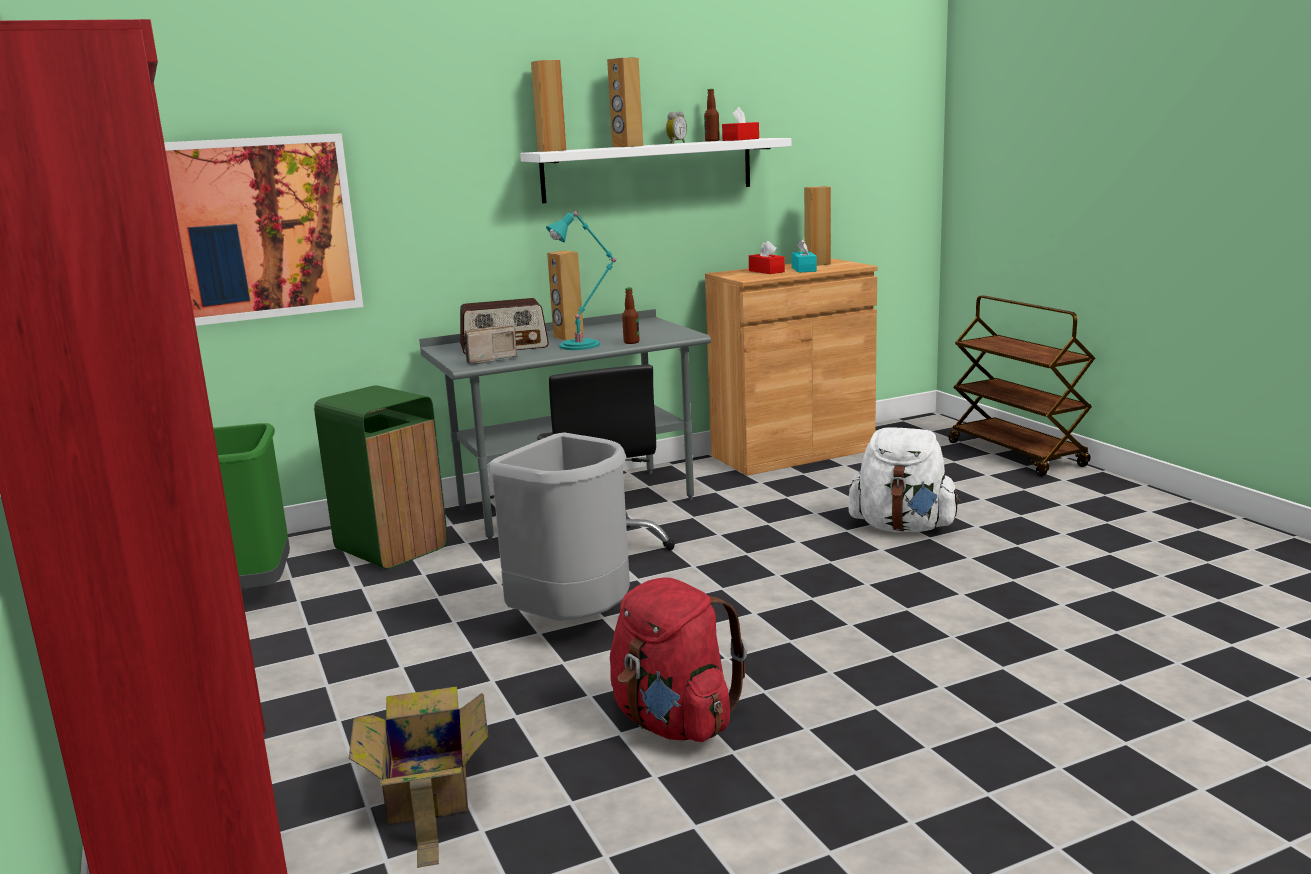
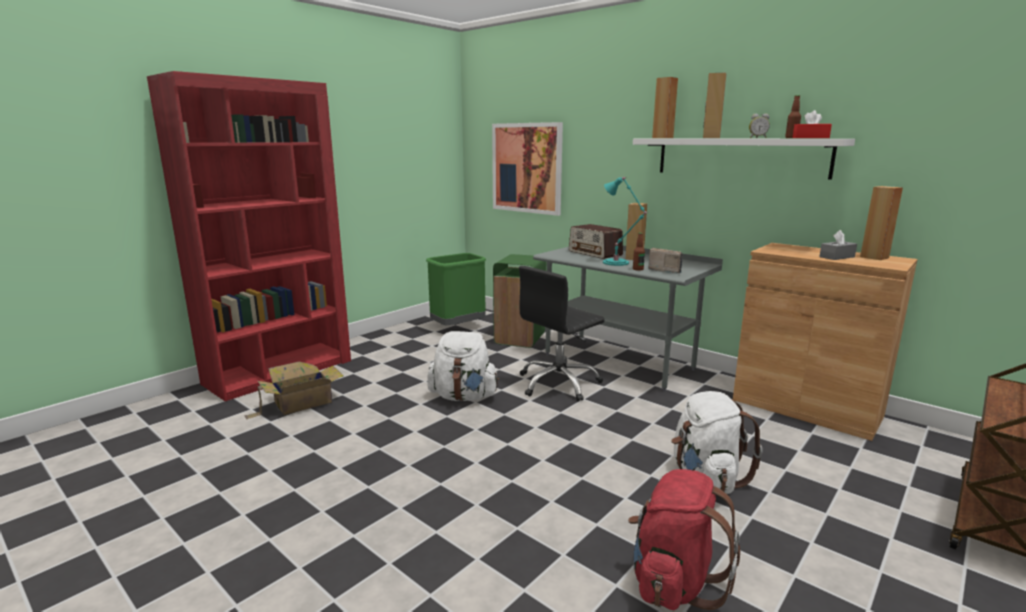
camera: 65 degrees right, 0 degrees up
(488, 360) = (561, 255): radio -> radio (665, 270)
(574, 623) = (463, 396): grey trash can -> white backpack
(674, 722) = (366, 445): red backpack -> red backpack (674, 581)
(766, 271) = (807, 251): red tissue box -> none
(804, 269) = (837, 257): turquoise tissue box -> grey tissue box

